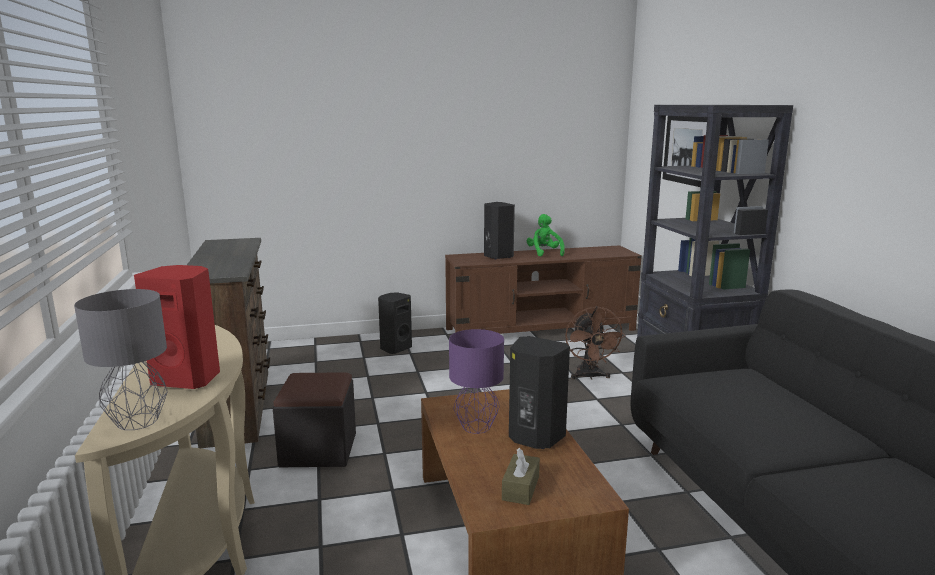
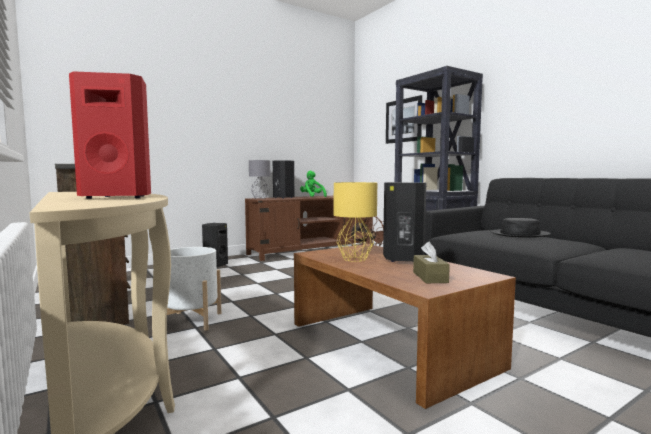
camera: 20 degrees left, 10 degrees down
(139, 421) = (93, 203): grey table lamp -> grey table lamp (260, 198)
(318, 450) = (191, 321): black ottoman -> white planter
(476, 426) = (354, 259): purple table lamp -> yellow table lamp
(762, 402) = (519, 234): none -> black hat

